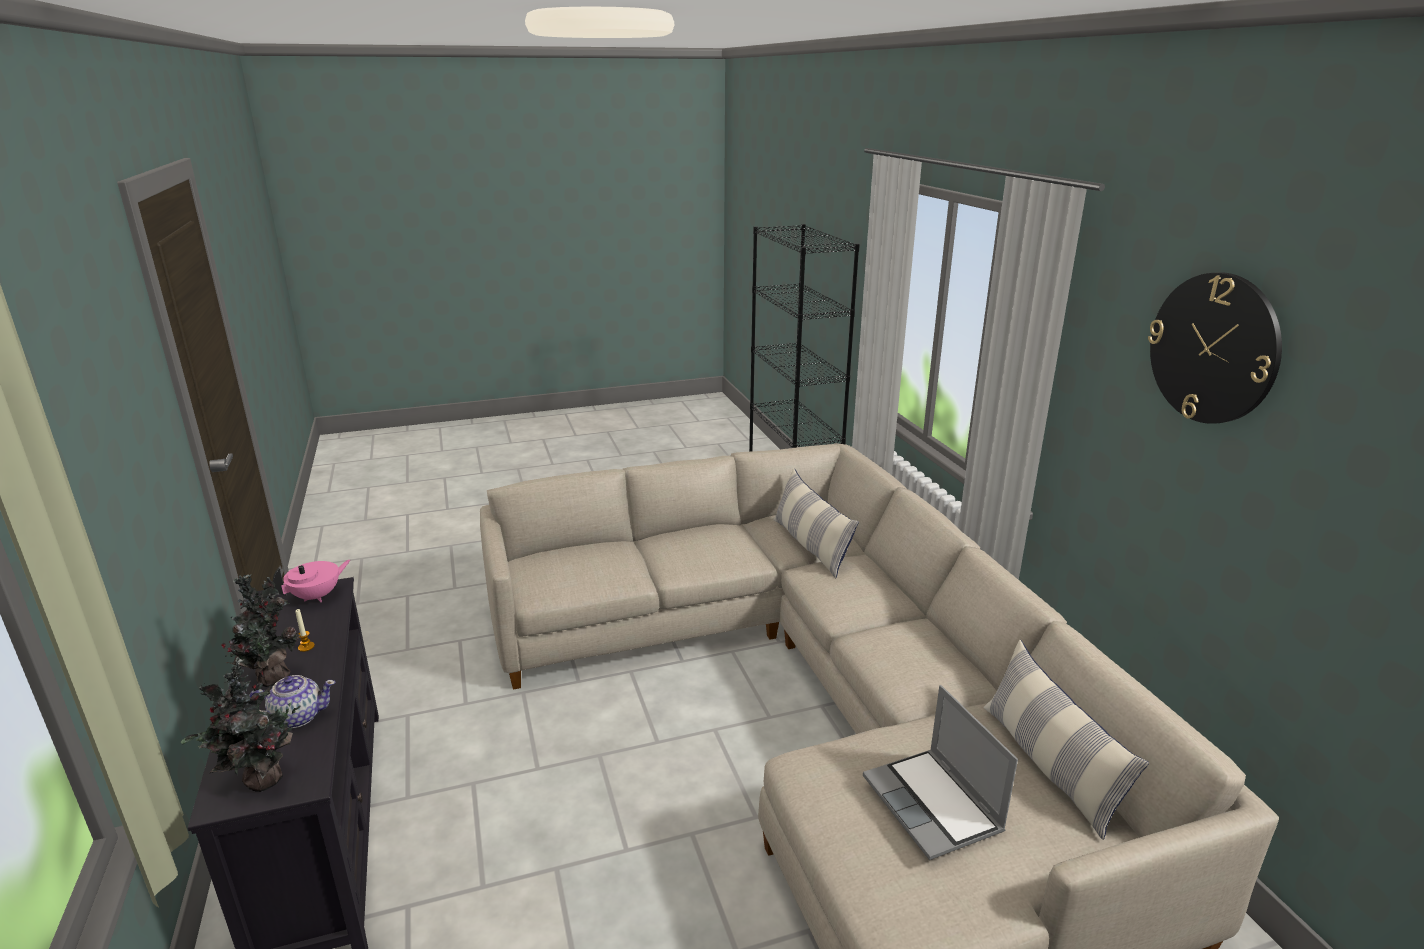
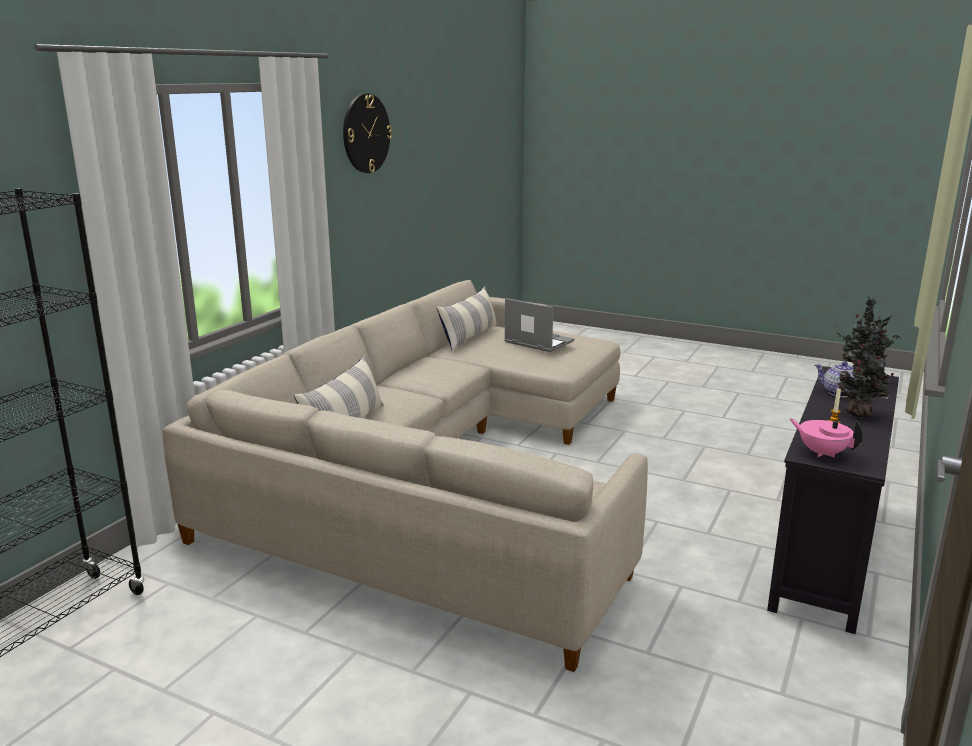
camera: 135 degrees left, 5 degrees down
(317, 596) = (822, 453): pink teapot -> pink teapot turned 45 degrees clockwise
(934, 805) = (537, 342): laptop -> laptop turned 75 degrees counterclockwise

